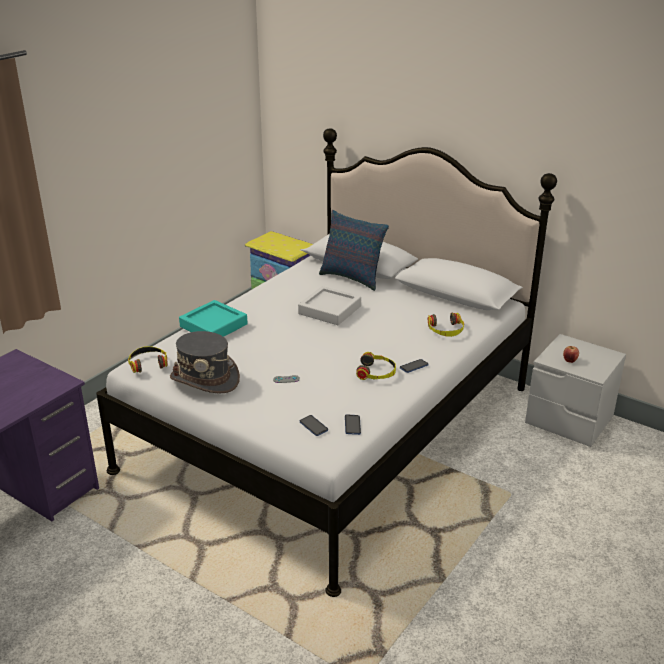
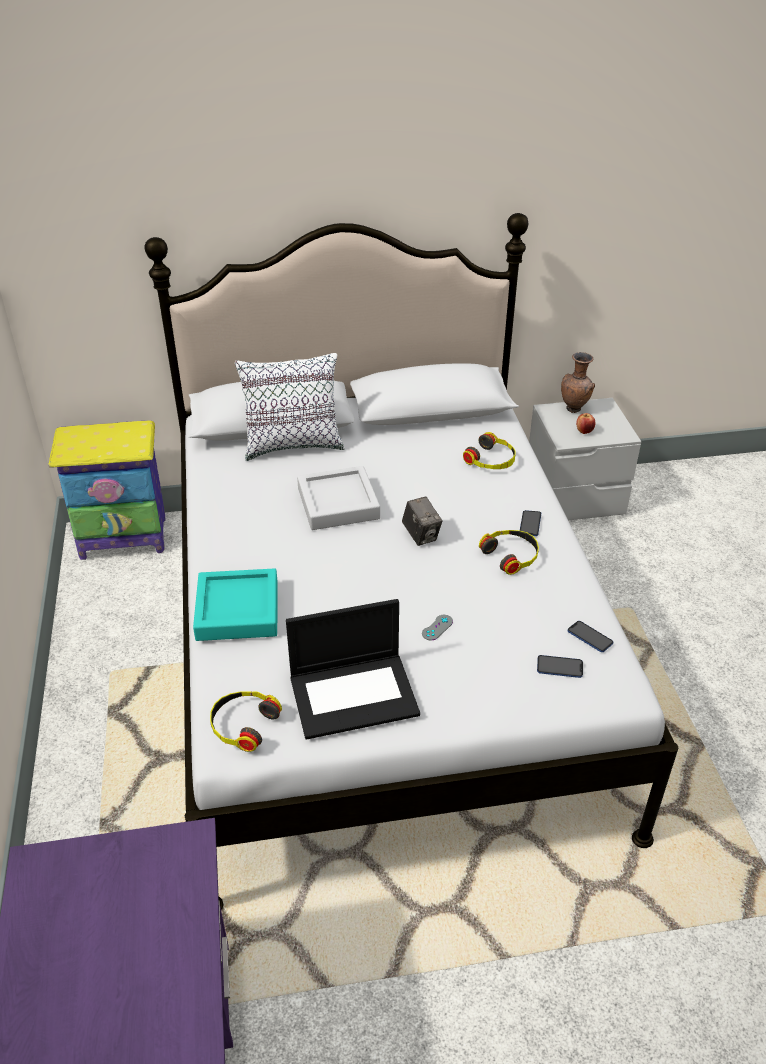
camera: 45 degrees left, 10 degrees up
(205, 379) = (354, 694): grey hat -> laptop
(346, 341) = (421, 535): none -> camera
(352, 279) = (293, 447): blue pillow -> white pillow
(584, 347) = (574, 409): none -> brown vase

